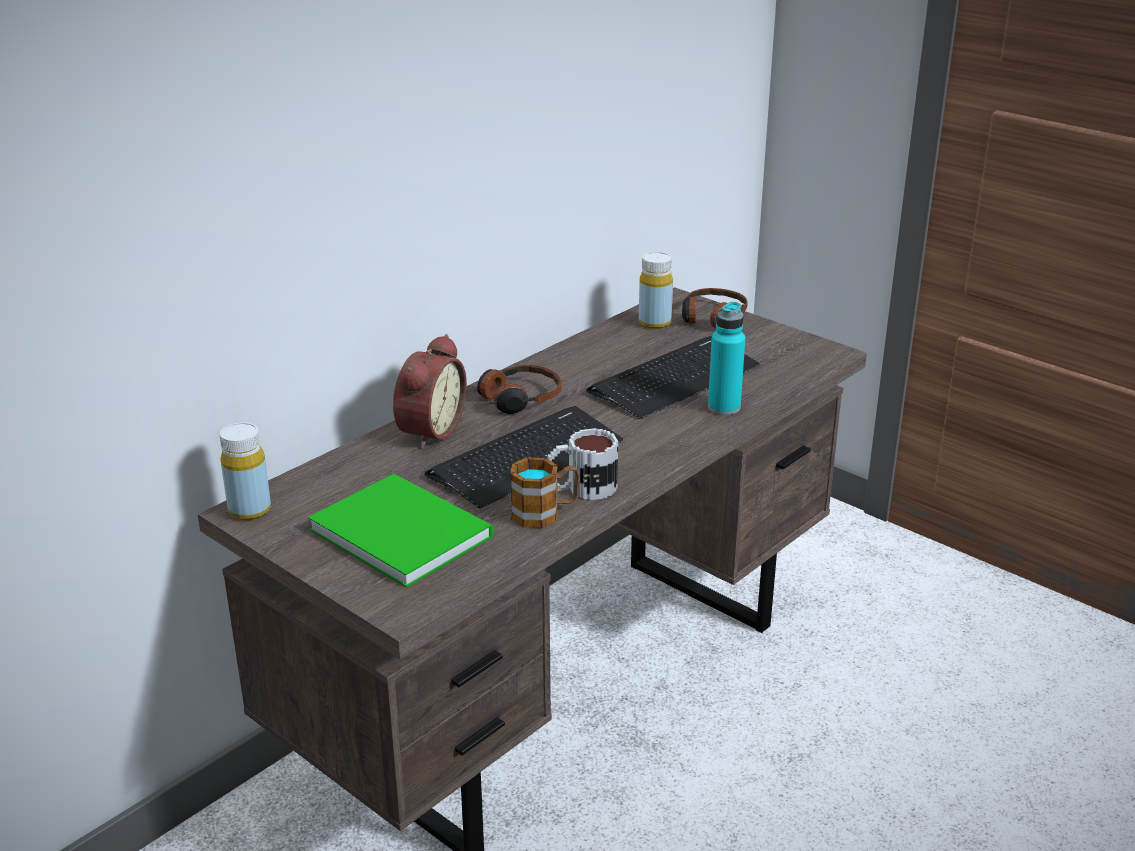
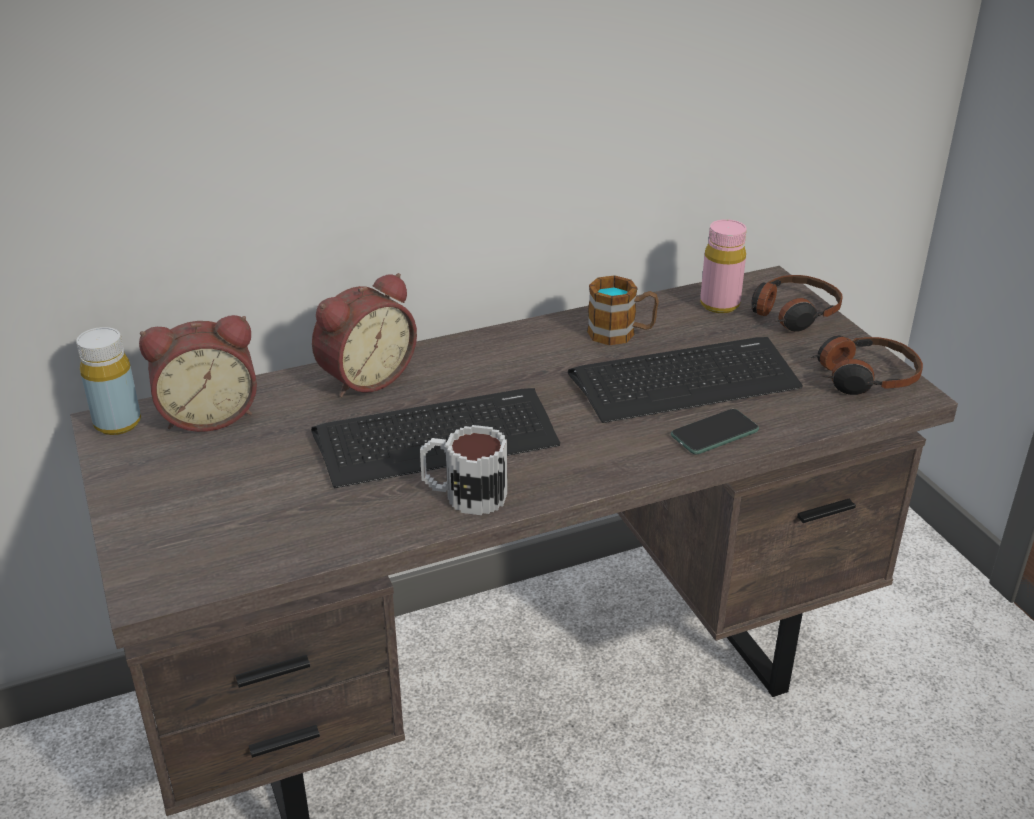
camera: 25 degrees right, 5 degrees up
(323, 485) = (209, 415): none -> alarm clock
(401, 529) = (235, 489): green book -> none
(518, 399) = (490, 363): headphones -> headphones (864, 377)
(545, 513) = (397, 515): mug -> mug (621, 333)
(654, 322) = (719, 305): yellow bottle -> pink bottle
(724, 407) = (714, 433): turquoise bottle -> phone

